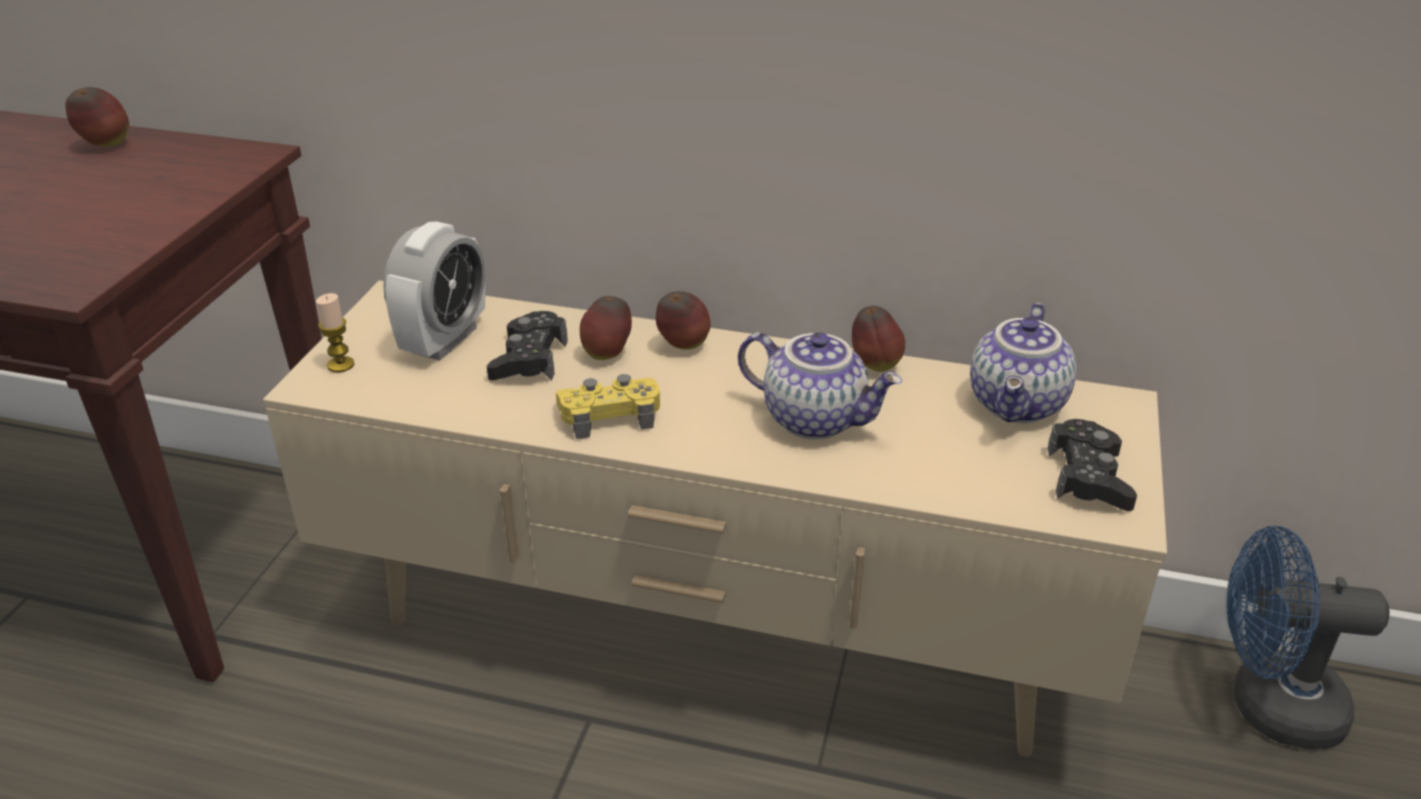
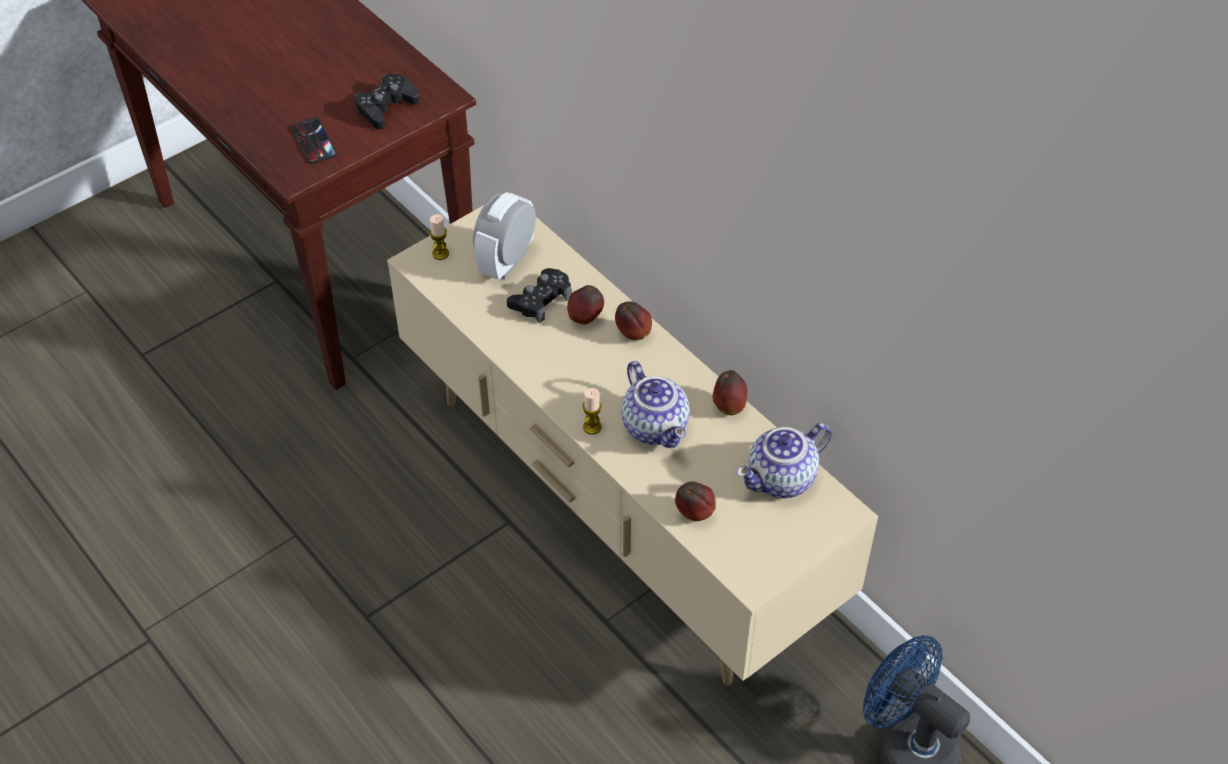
camera: 35 degrees right, 15 degrees up
(76, 243) = (314, 141): none -> phone
(106, 146) = (375, 52): apple -> apple (694, 514)
(444, 340) = (507, 261): alarm clock -> alarm clock turned 150 degrees clockwise
(610, 414) = (550, 364): yellow game controller -> none
(737, 453) = (592, 427): none -> candle
(1088, 477) = (764, 547): black game controller -> black game controller (386, 107)

